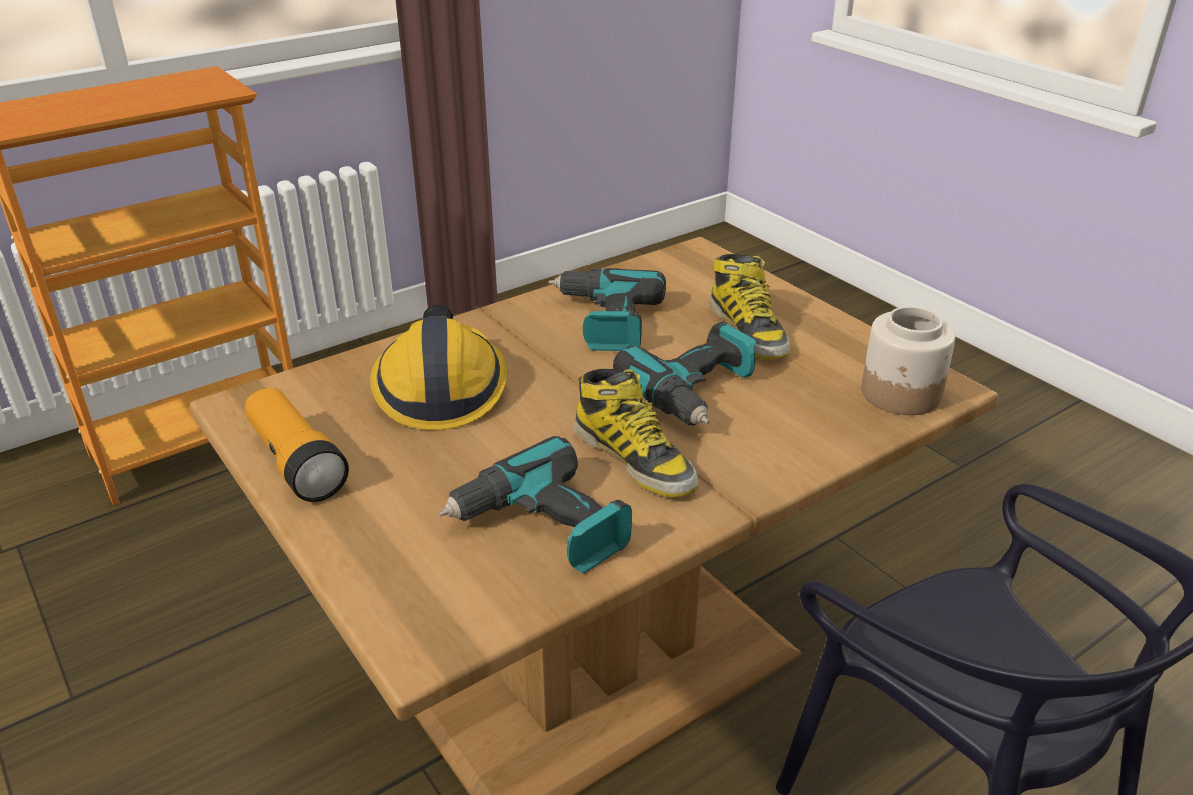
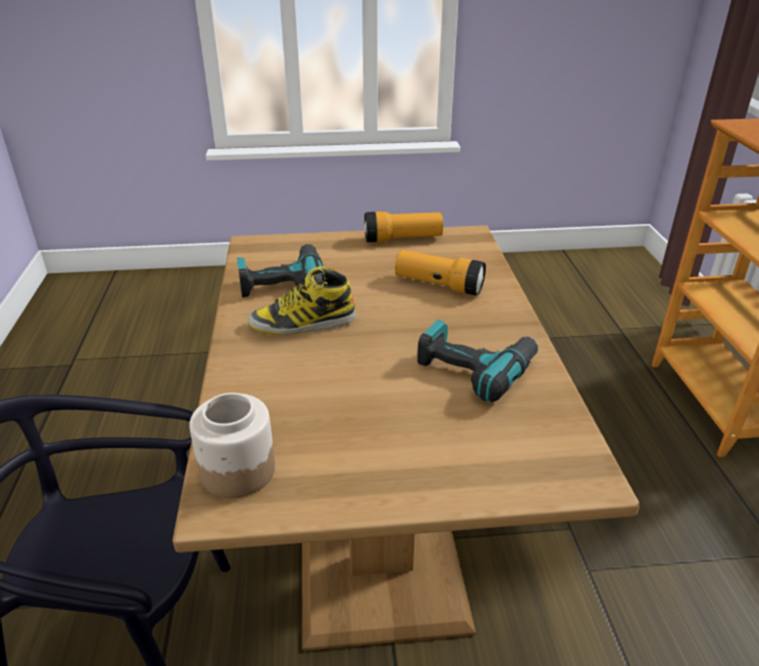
camera: 120 degrees right, 0 degrees up
(440, 387) = (439, 285): hard hat -> flashlight
(696, 393) = (343, 370): power drill -> none
(749, 330) = (404, 435): boot -> none

